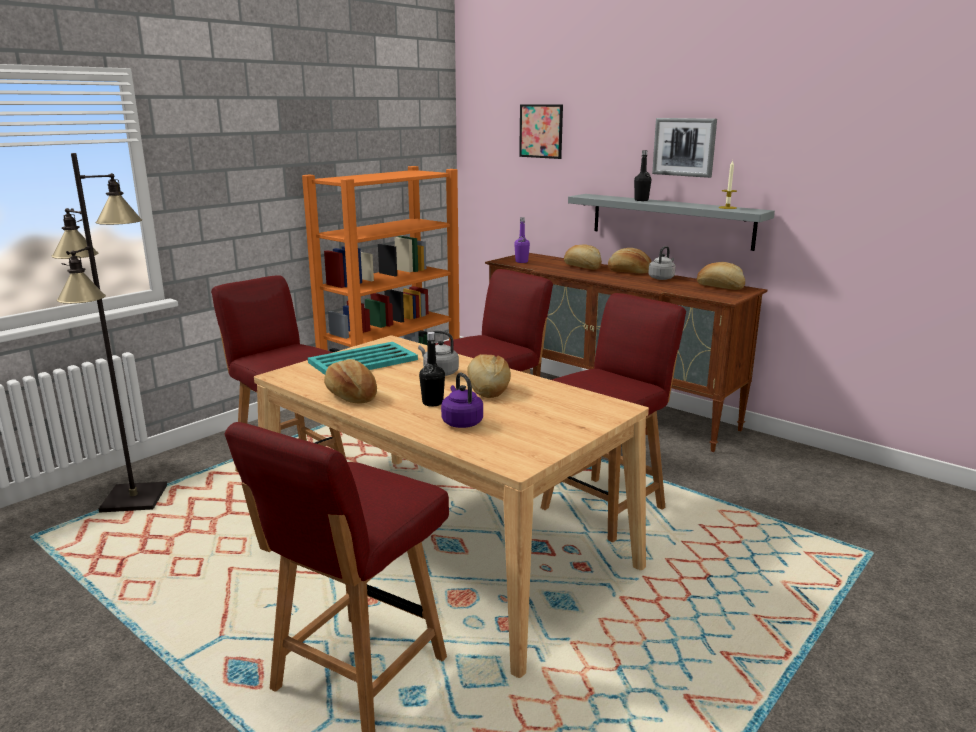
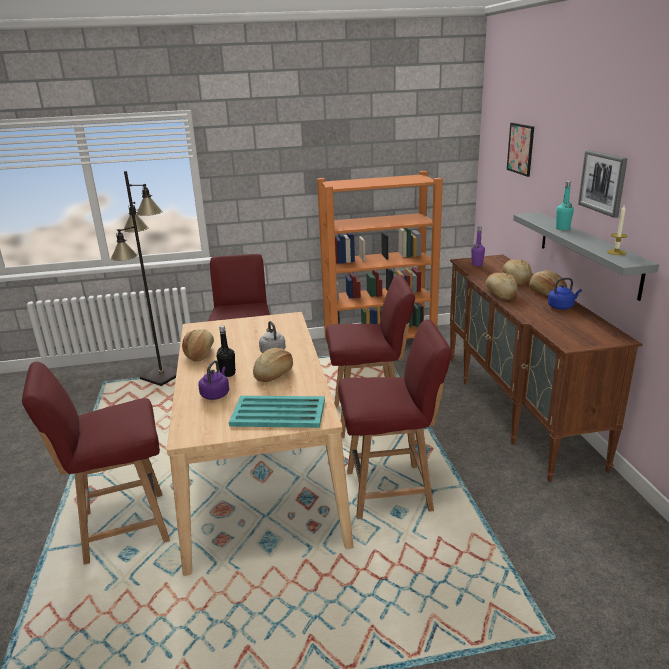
camera: 40 degrees right, 5 degrees up
(362, 361) = (249, 329): turquoise tray -> turquoise tray (277, 412)
(641, 200) = (562, 228): black bottle -> turquoise bottle
(662, 278) = (561, 306): grey kettle -> blue kettle
(720, 287) = (595, 330): bread -> bread (500, 294)

